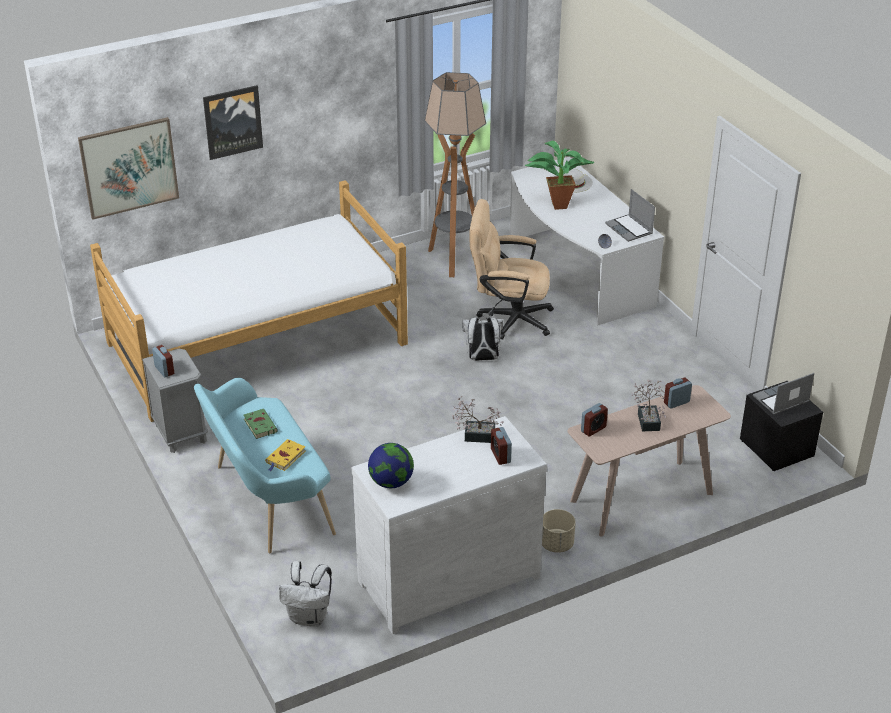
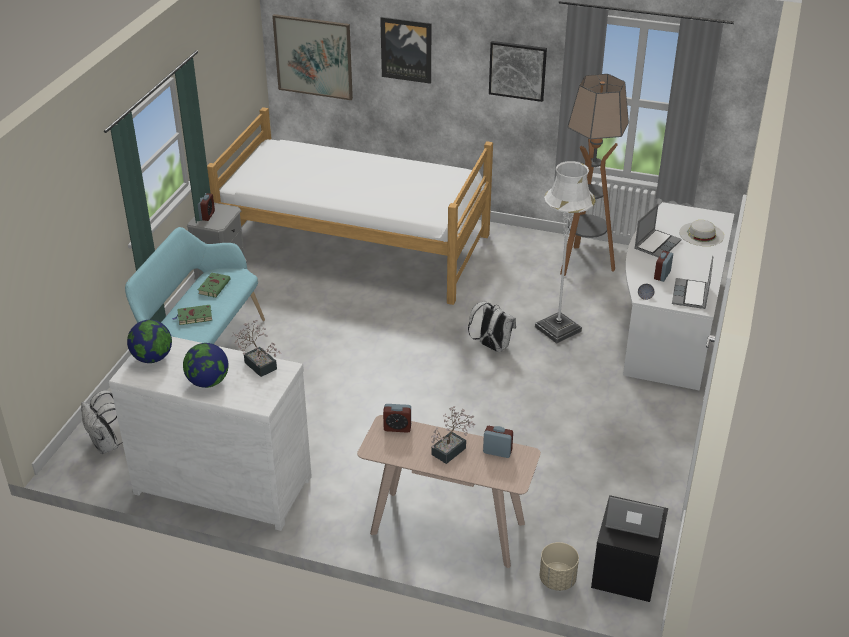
camera: 45 degrees right, 0 degrees up
(285, 458) = (193, 317): yellow book -> green book
(347, 101) = (517, 70): none -> picture
(463, 470) = (208, 382): none -> globe
(500, 456) = (248, 389): alarm clock -> alarm clock (662, 275)
(508, 318) = (558, 329): beige office chair -> white floor lamp
(555, 205) = (657, 244): potted plant -> laptop
(556, 544) = (330, 516): beige planter -> beige planter (557, 580)

